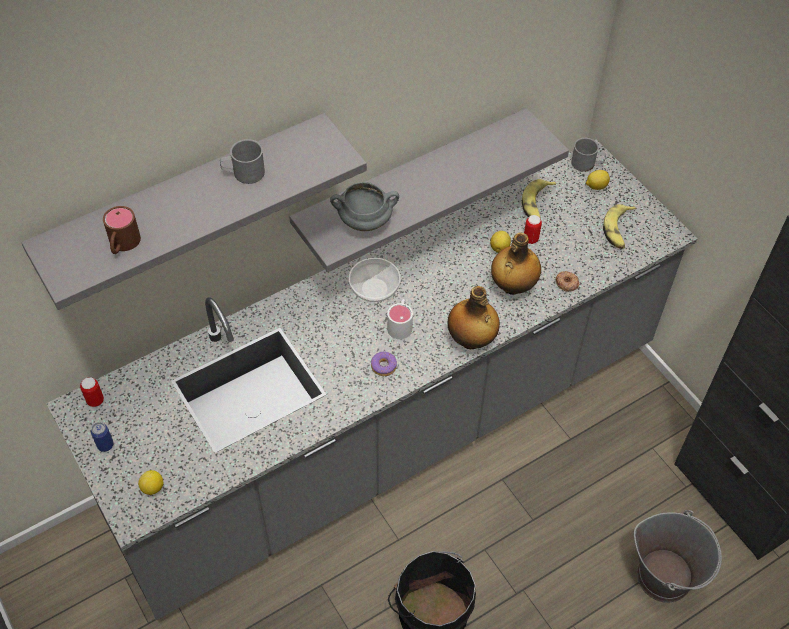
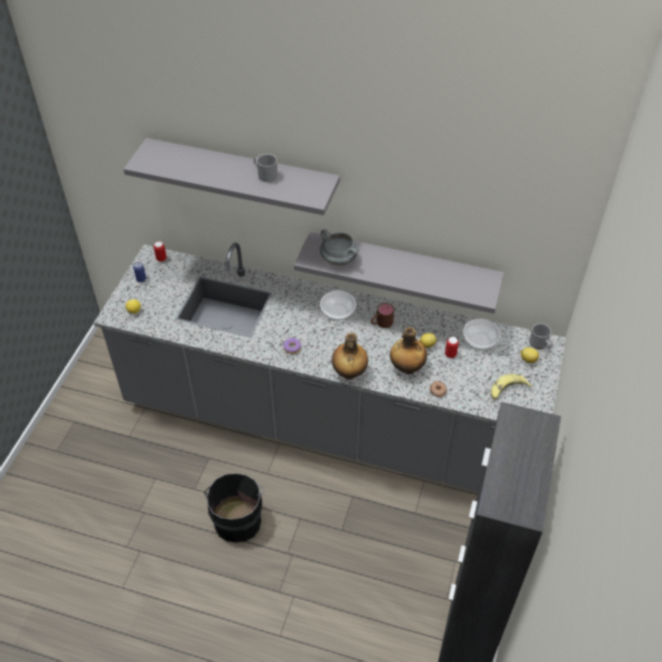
camera: 50 degrees right, 5 degrees down
(122, 245) = (177, 166): brown mug -> brown mug (381, 323)
(400, 324) = (327, 337): white mug -> none
(537, 204) = (479, 341): banana -> bowl
(664, 576) = (371, 625): grey bucket -> none

